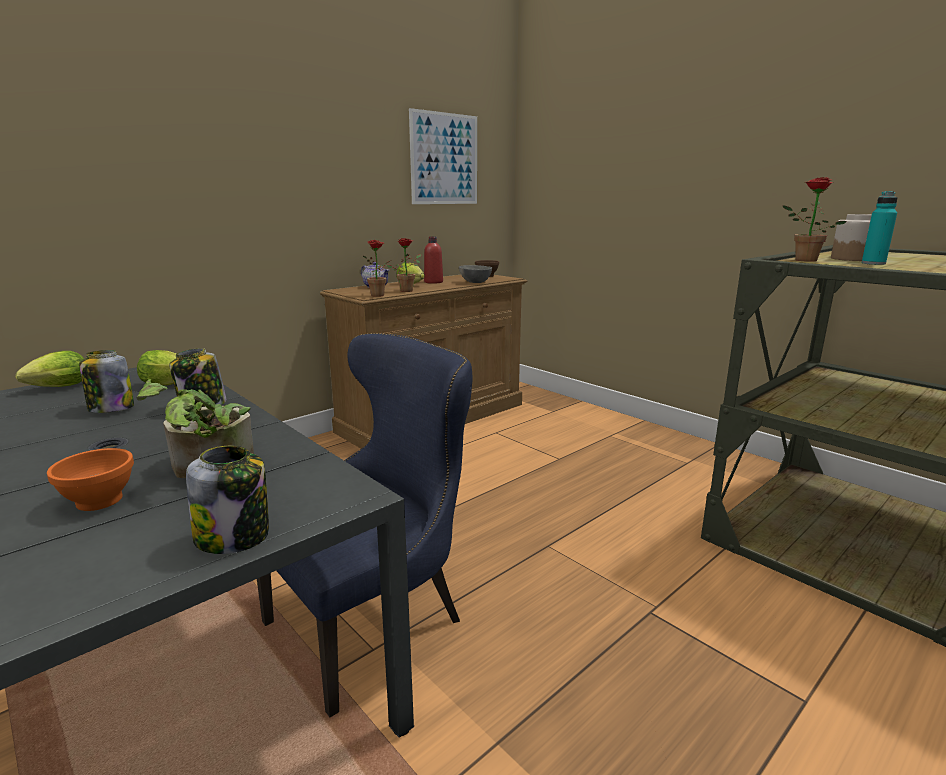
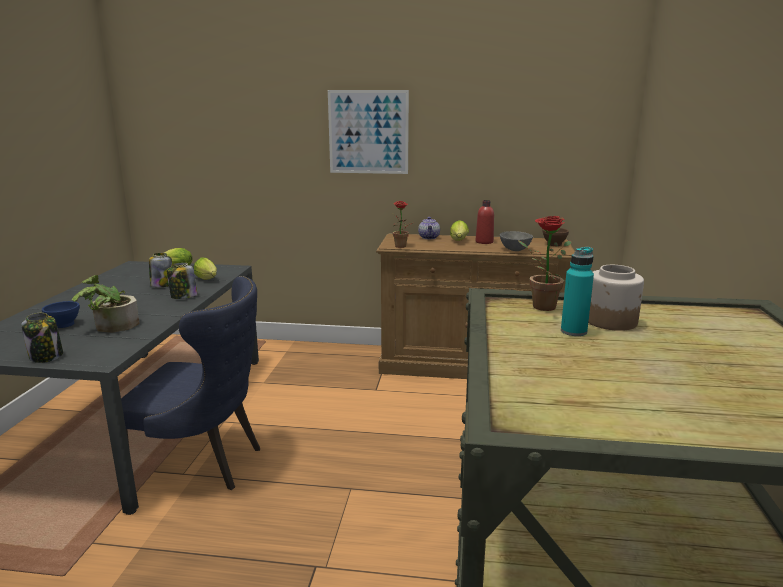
camera: 50 degrees right, 0 degrees up
(99, 501) = (63, 325): orange bowl -> blue bowl
(407, 290) = (435, 246): potted plant -> none
(444, 159) = (533, 126): picture -> picture (368, 132)

